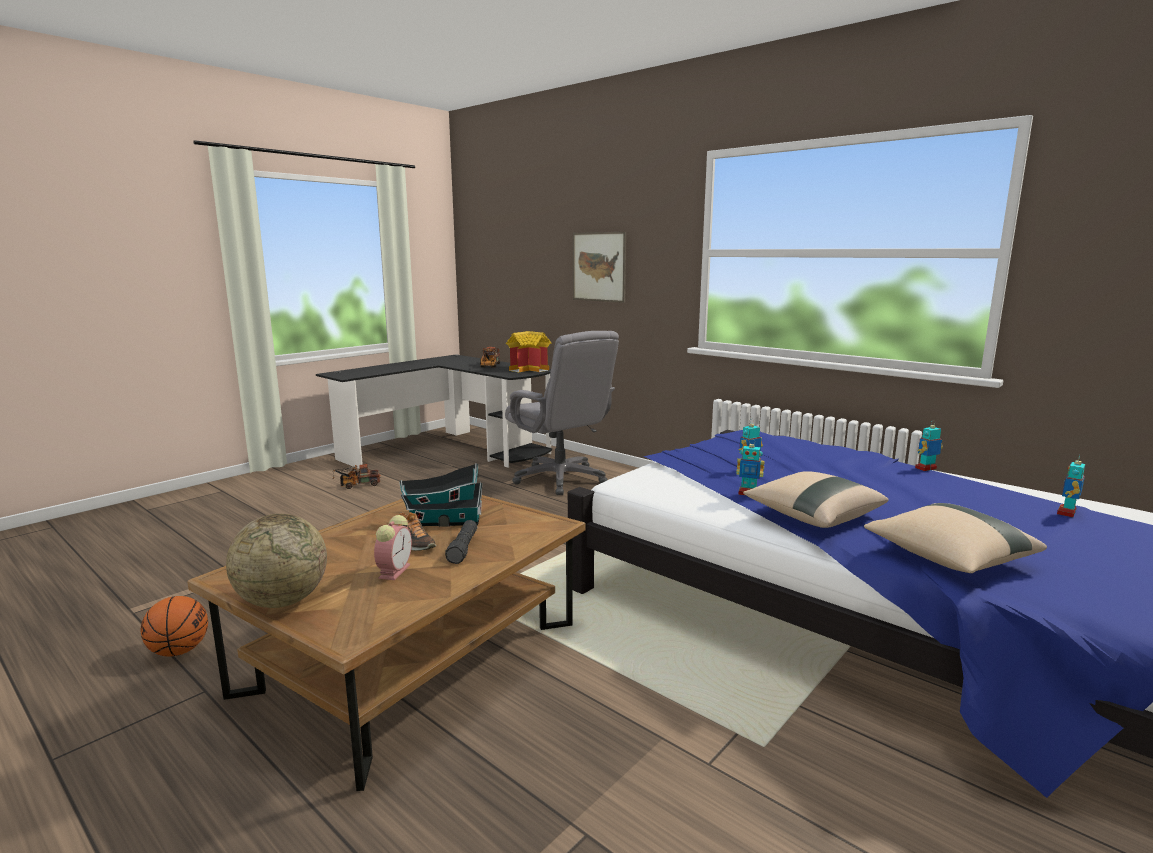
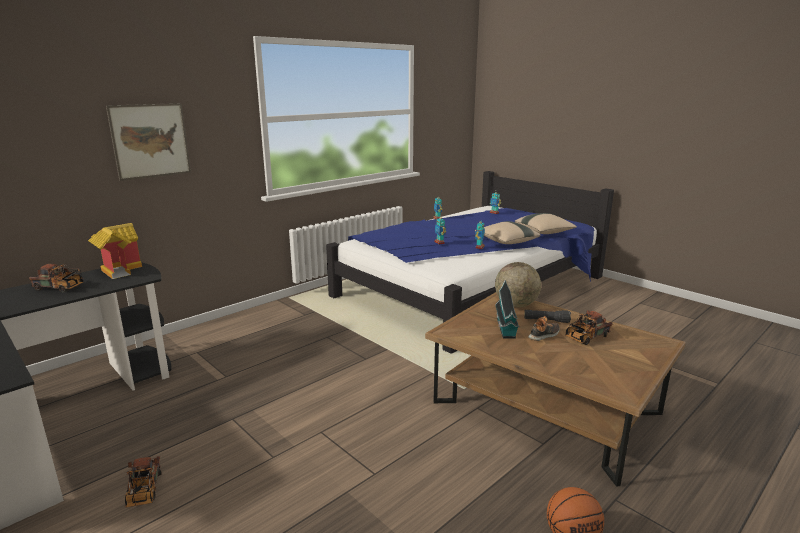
camera: 85 degrees left, 5 degrees up
(282, 601) = (643, 366): globe -> globe (516, 305)
(395, 570) = (585, 338): alarm clock -> toy truck
(561, 479) = (231, 349): grey office chair -> none

